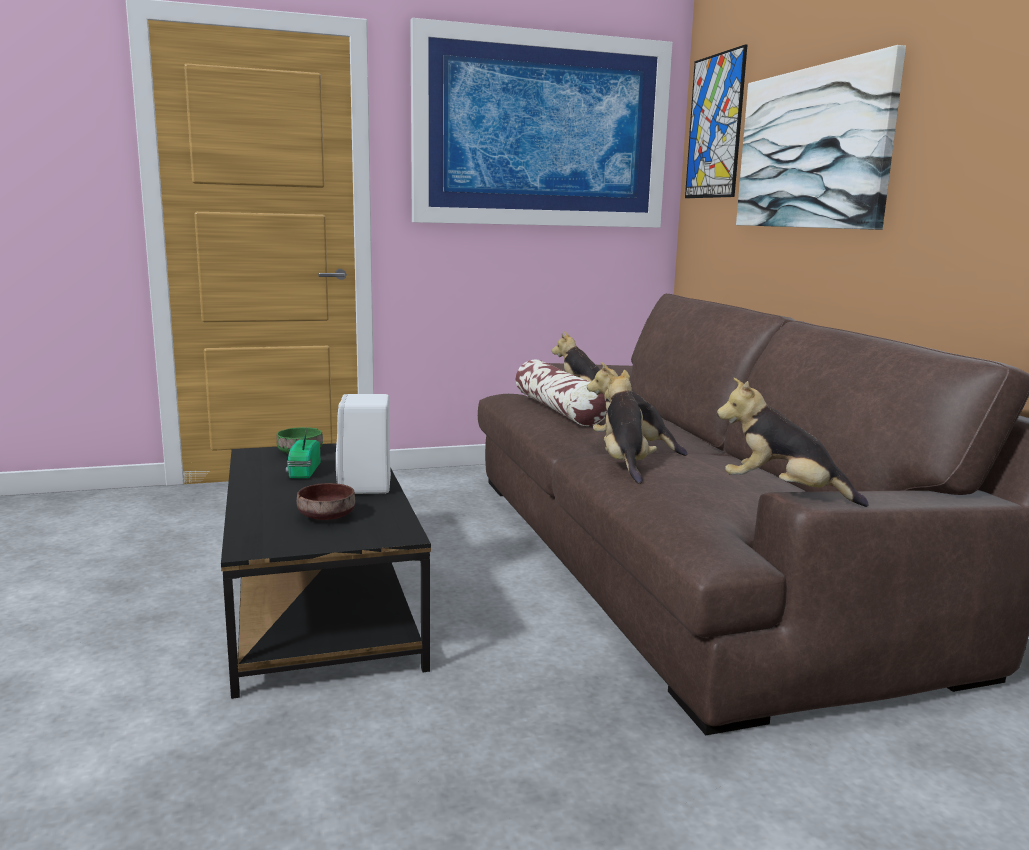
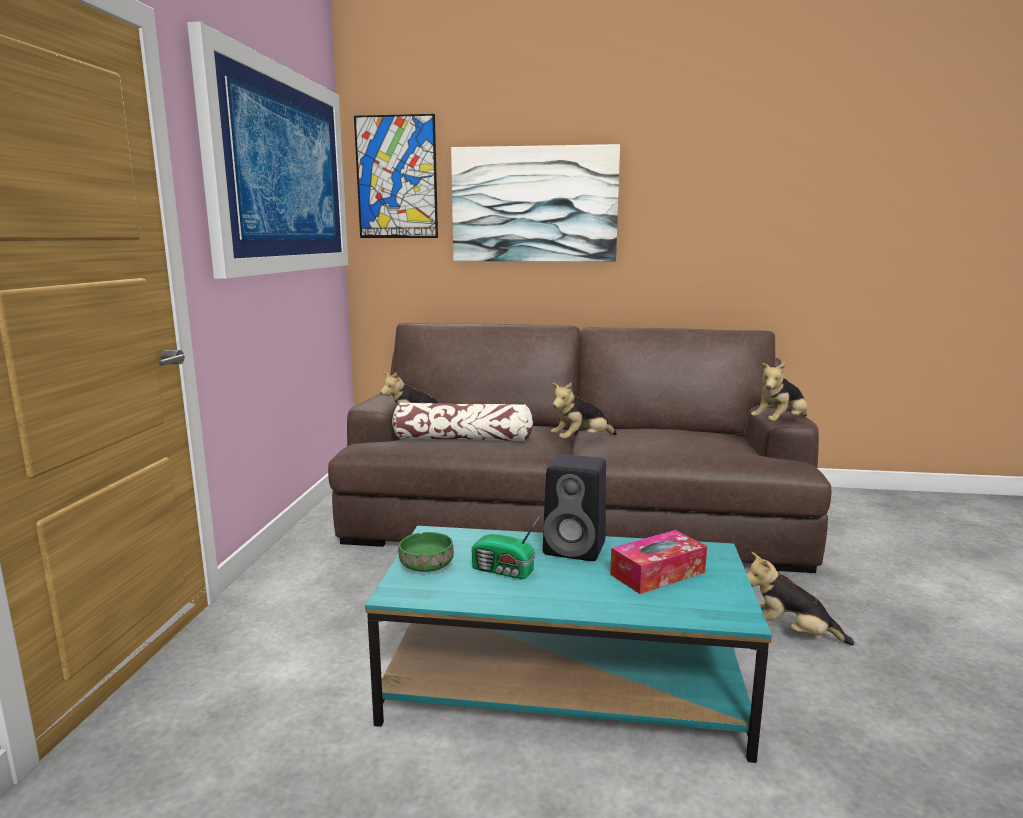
camera: 65 degrees left, 0 degrees up
(321, 599) = (564, 682): black coffee table -> turquoise coffee table
(328, 516) = (657, 573): brown bowl -> tissue box
(365, 487) = (577, 548): white speaker -> black speaker
(624, 464) = (636, 450): plush toy -> plush toy (790, 633)

